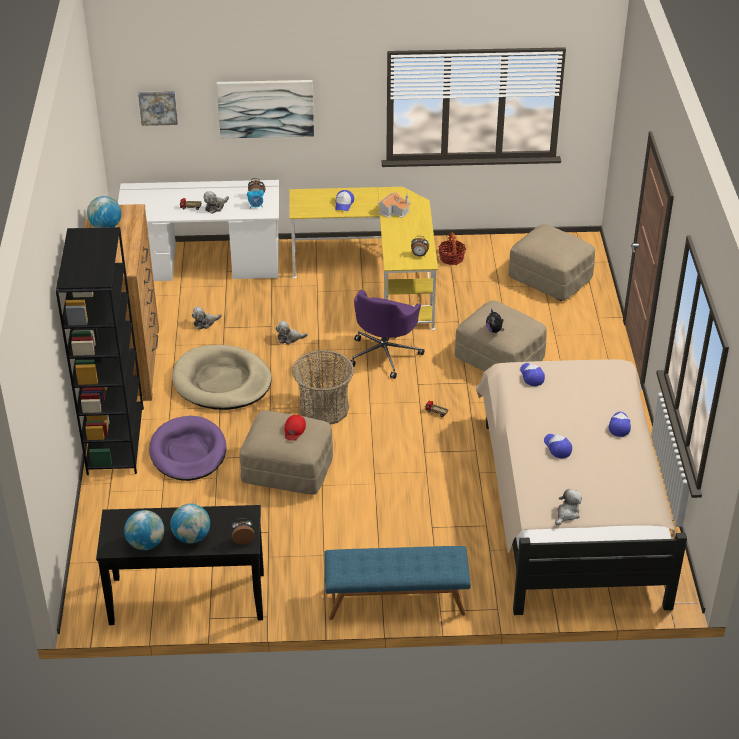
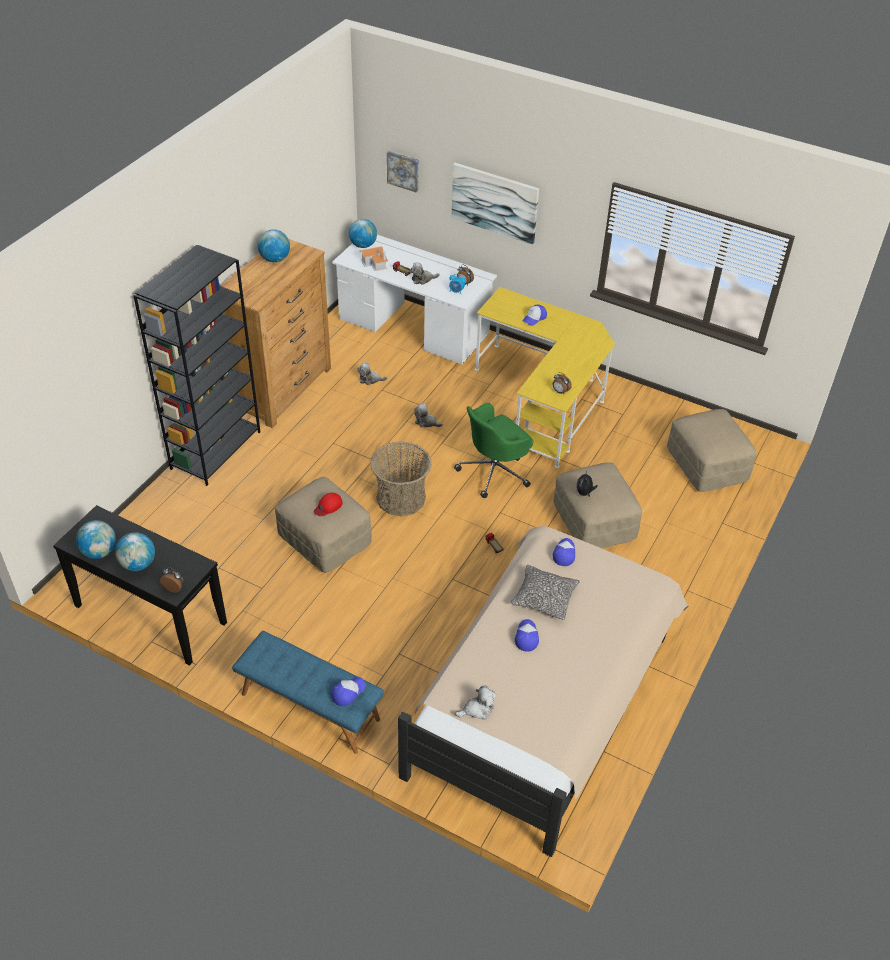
camera: 30 degrees right, 5 degrees up
(130, 197) = (363, 245): none -> globe
(188, 452) = (261, 486): purple dog bed -> none
(222, 382) = (339, 436): beige dog bed -> none
(384, 354) = (494, 471): purple office chair -> green office chair
(394, 211) = (574, 341): toy house -> toy house (375, 263)
(451, 258) = (629, 408): basket -> none
(545, 414) = (544, 597): none -> pillow
(619, 426) = (606, 644): cap -> cap (348, 692)

